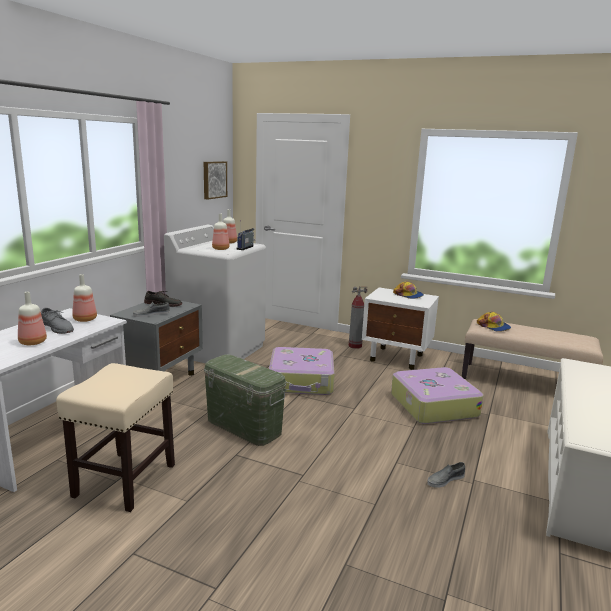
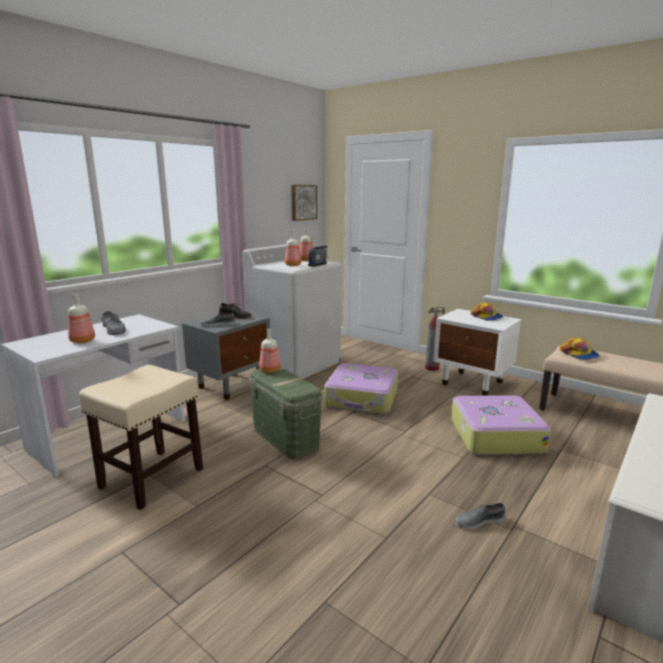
camera: 15 degrees right, 0 degrees up
(84, 320) = (142, 324): bottle -> bottle (269, 370)

